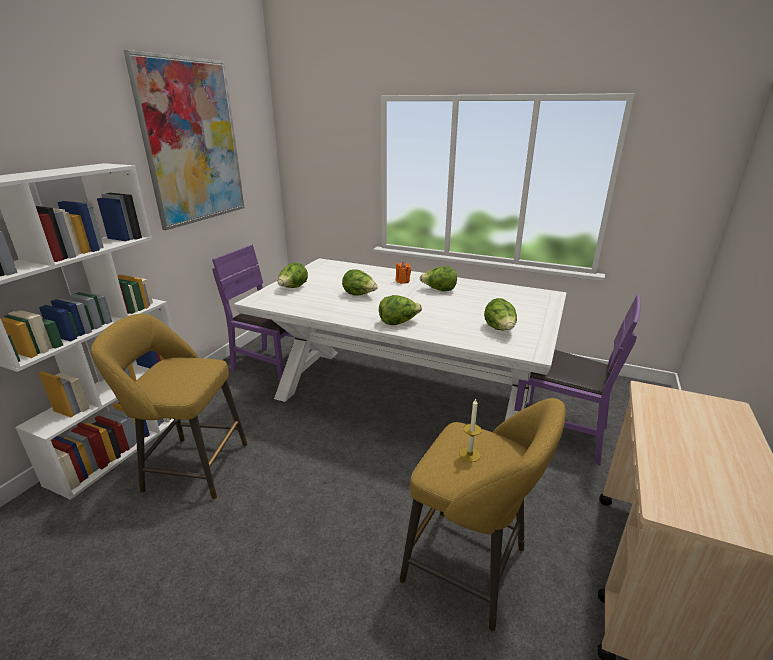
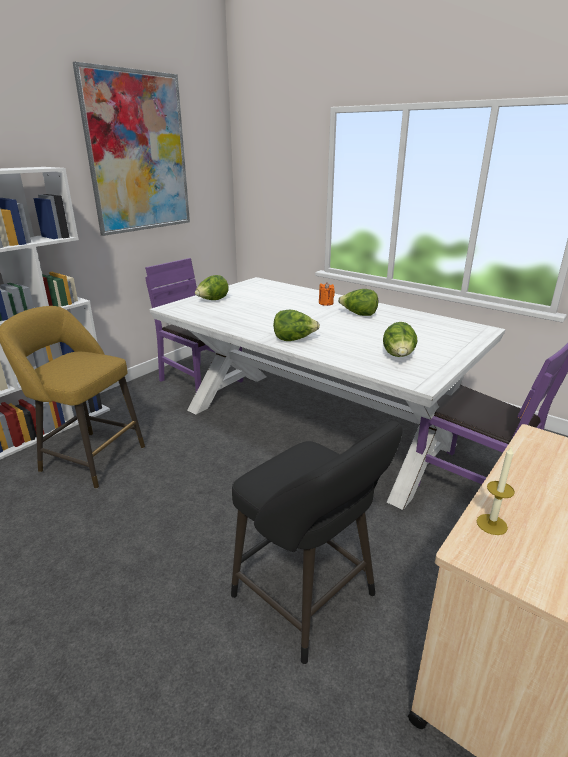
camera: 15 degrees right, 0 degrees up
(359, 295) = (272, 312): lettuce -> none
(469, 454) = (301, 471): candle -> candle (491, 524)
(471, 568) = (309, 600): yellow stool -> black stool

